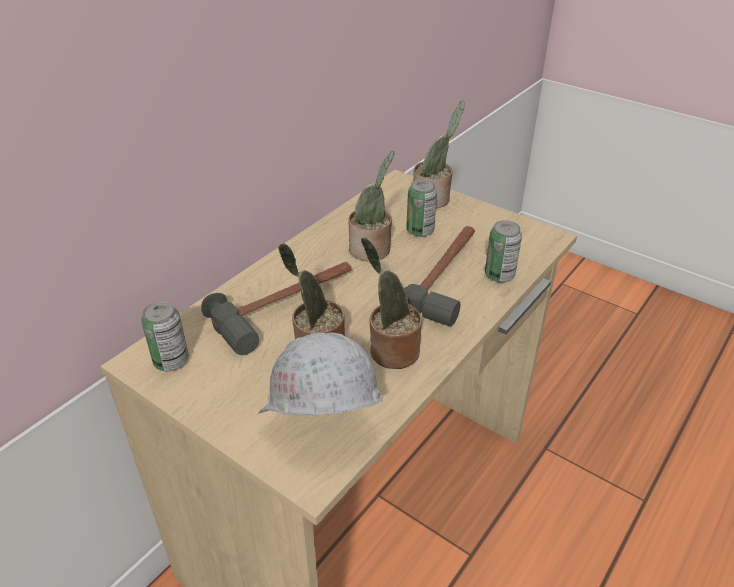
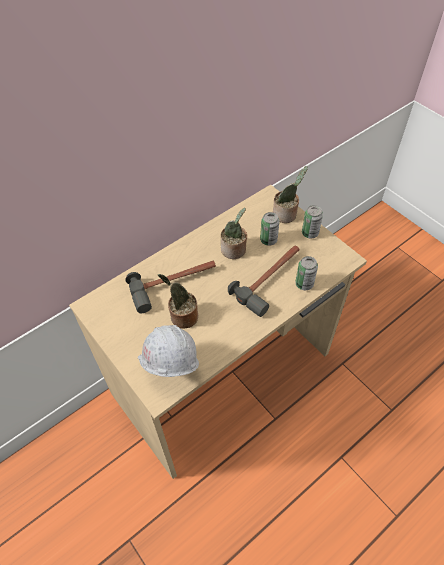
camera: 15 degrees right, 15 degrees up
(171, 361) = (104, 309): can -> can (310, 233)
(390, 351) = (222, 326): potted plant -> none

